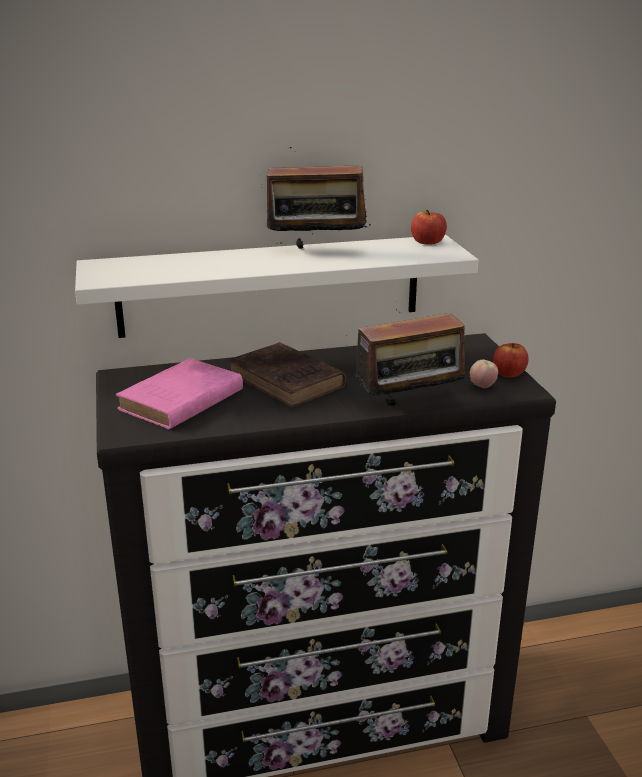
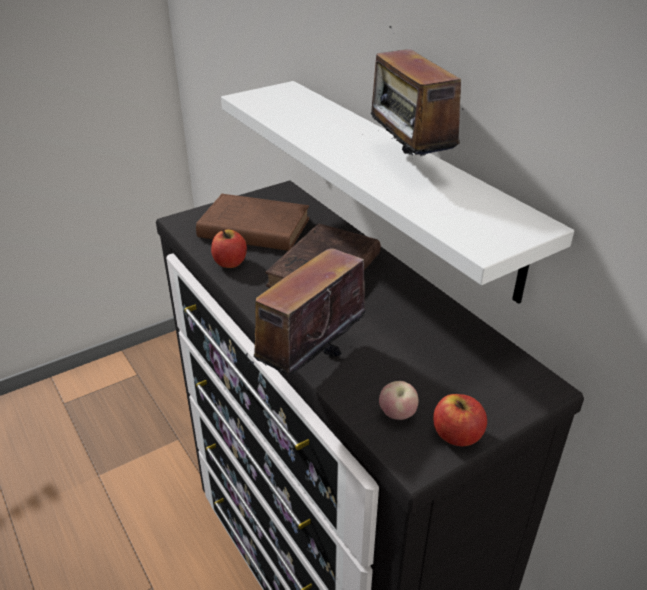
camera: 70 degrees right, 10 degrees up
(179, 401) = (251, 228): pink book -> brown book
(410, 406) = (309, 363): radio -> radio turned 75 degrees clockwise
(427, 242) = (517, 221): apple -> apple (230, 262)

